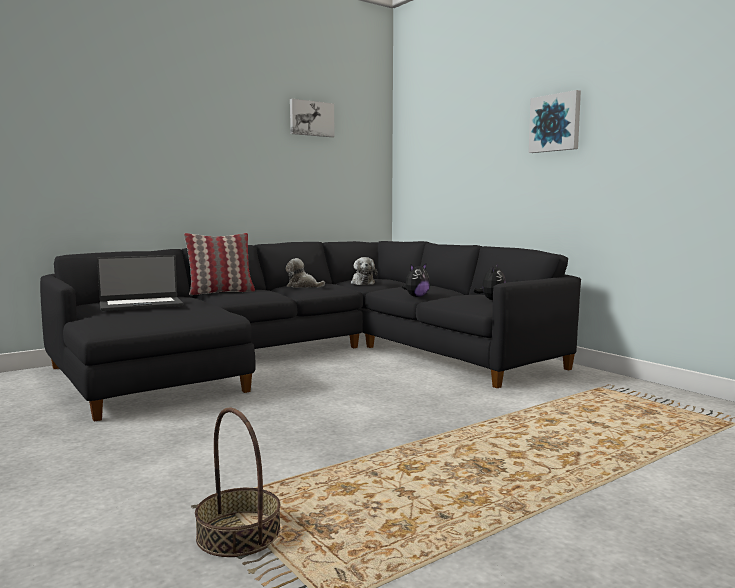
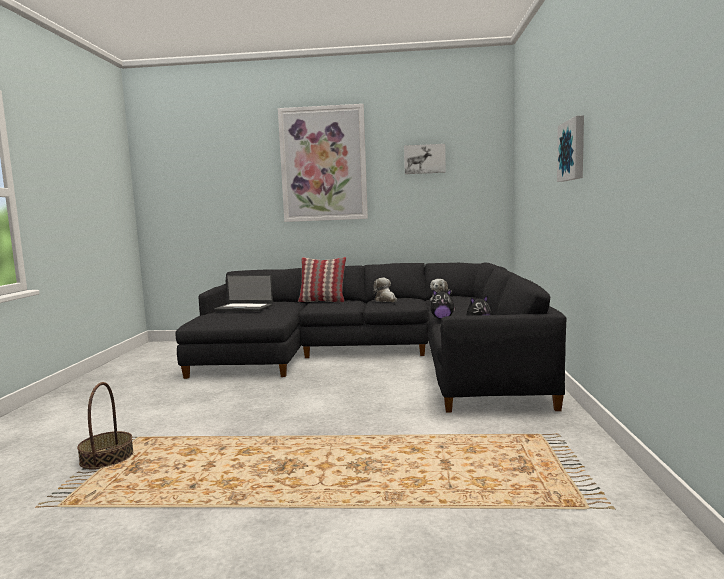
camera: 40 degrees right, 0 degrees up
(192, 107) = (323, 164): none -> picture

